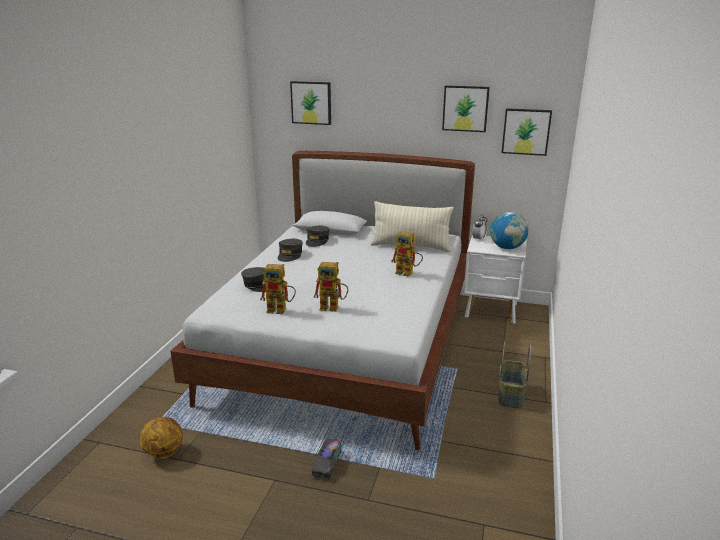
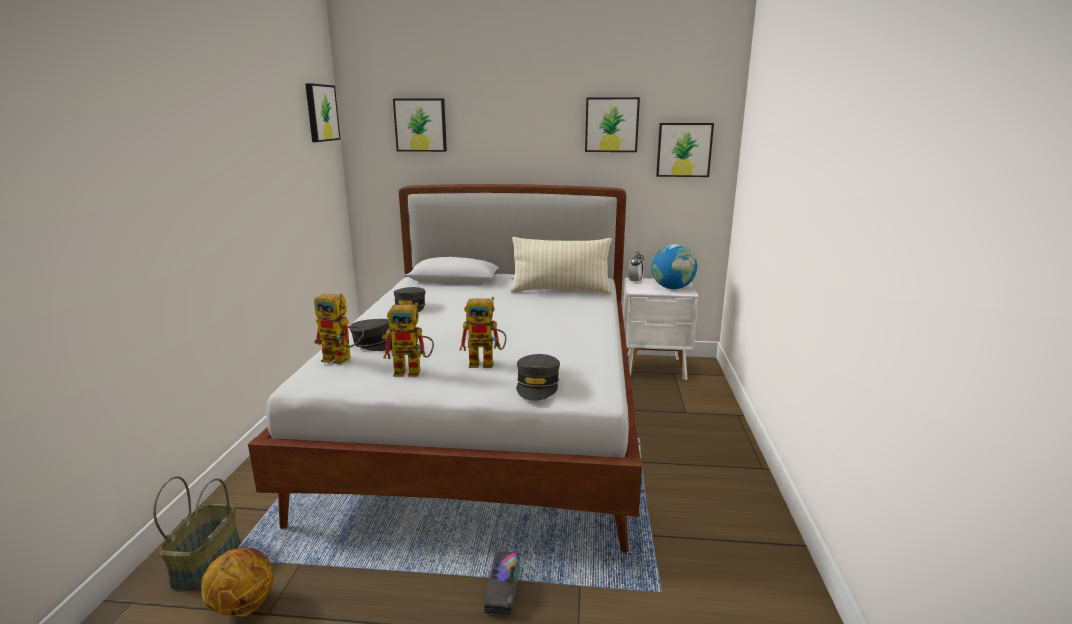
camera: 10 degrees left, 5 degrees down
(234, 94) = (321, 113): none -> picture
(317, 241) = (441, 291): grey cap -> grey cap (537, 386)
(408, 273) = (570, 318): toy robot -> toy robot (343, 359)
(510, 394) = (715, 463): basket -> basket (206, 563)

